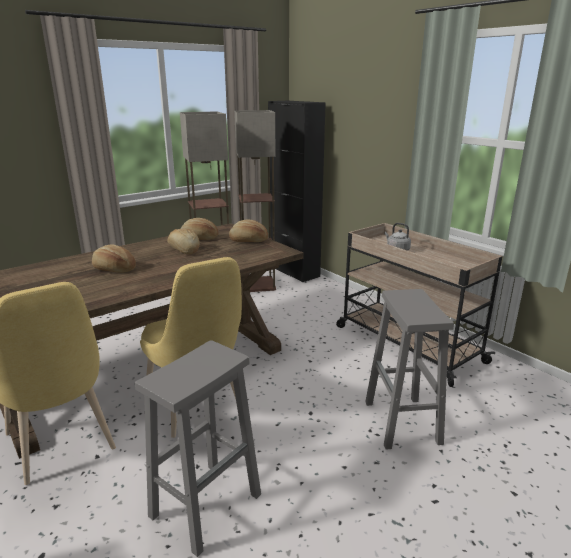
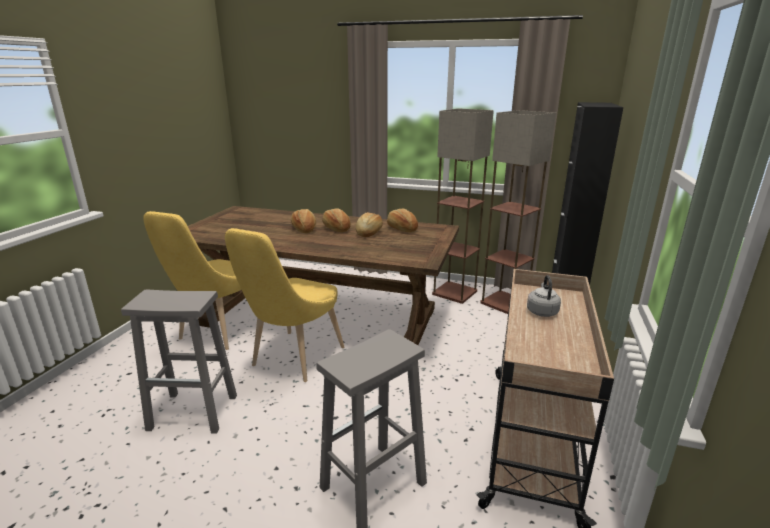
camera: 55 degrees right, 0 degrees up
(248, 240) = (427, 243): bread -> bread (336, 228)

